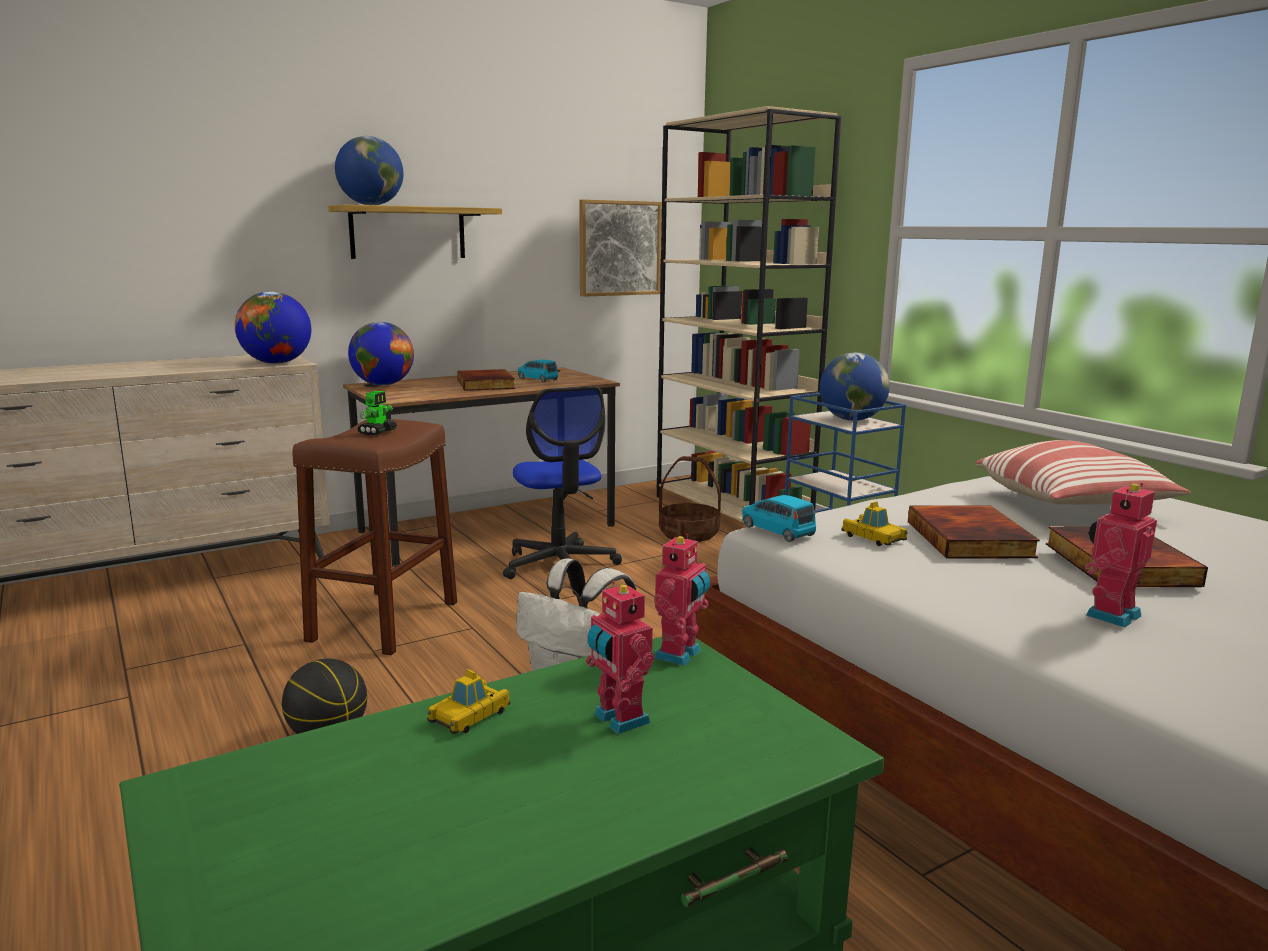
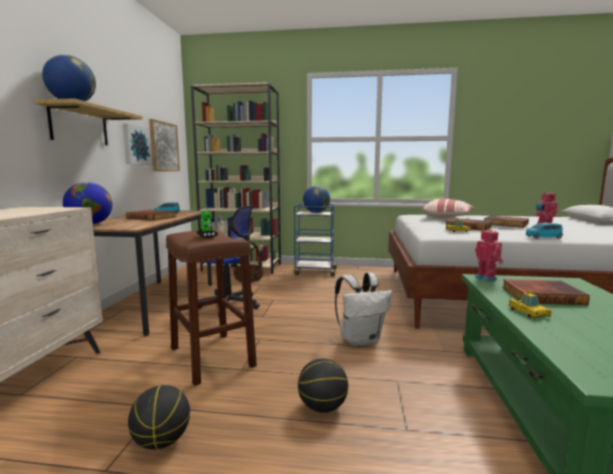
camera: 50 degrees left, 5 degrees down
(185, 672) = (162, 441): none -> basketball
(276, 363) = (56, 209): globe -> none
(537, 252) = (136, 145): none -> picture
(618, 720) = (542, 295): toy robot -> book
(777, 531) = (437, 235): blue toy car -> blue toy car (543, 237)

